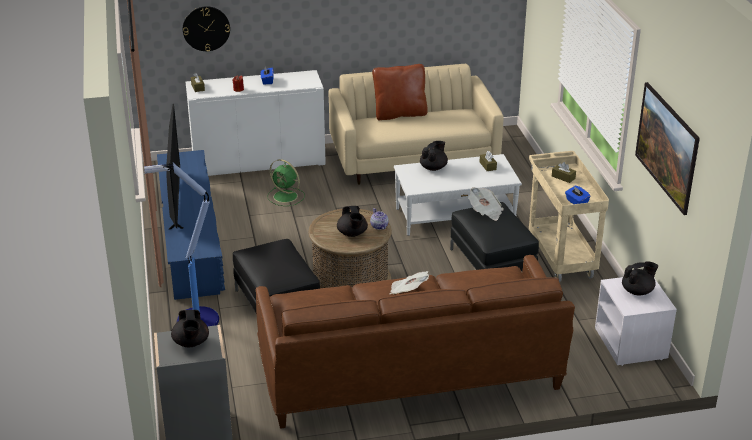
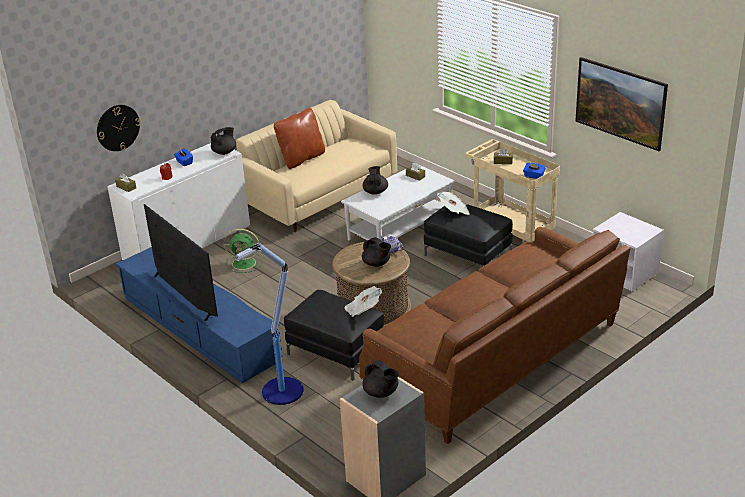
camera: 30 degrees left, 0 degrees up
(408, 291) = (478, 289): newspaper -> newspaper (363, 309)
(638, 291) = (626, 227): black teapot -> black teapot (224, 152)

